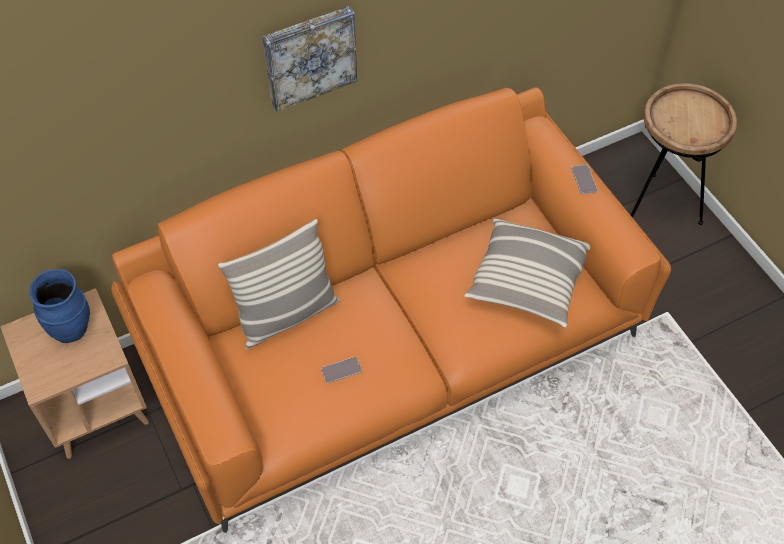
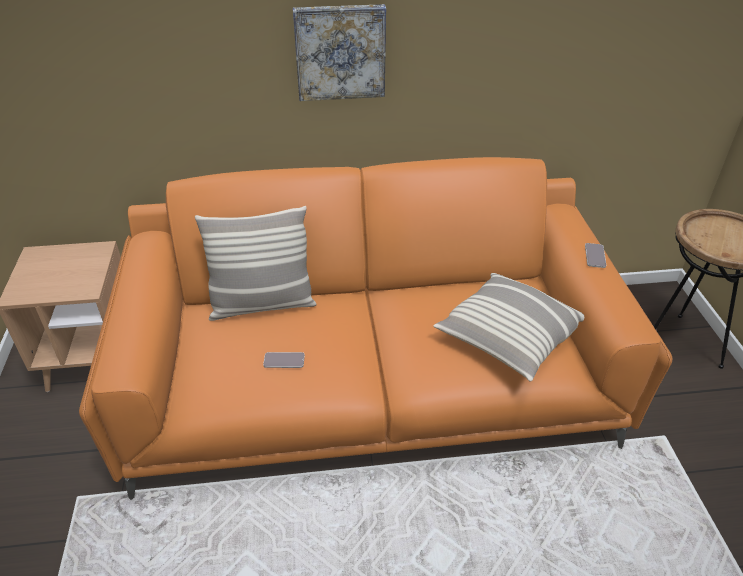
camera: 20 degrees right, 15 degrees down
(71, 328) = (74, 262): blue vase -> none

